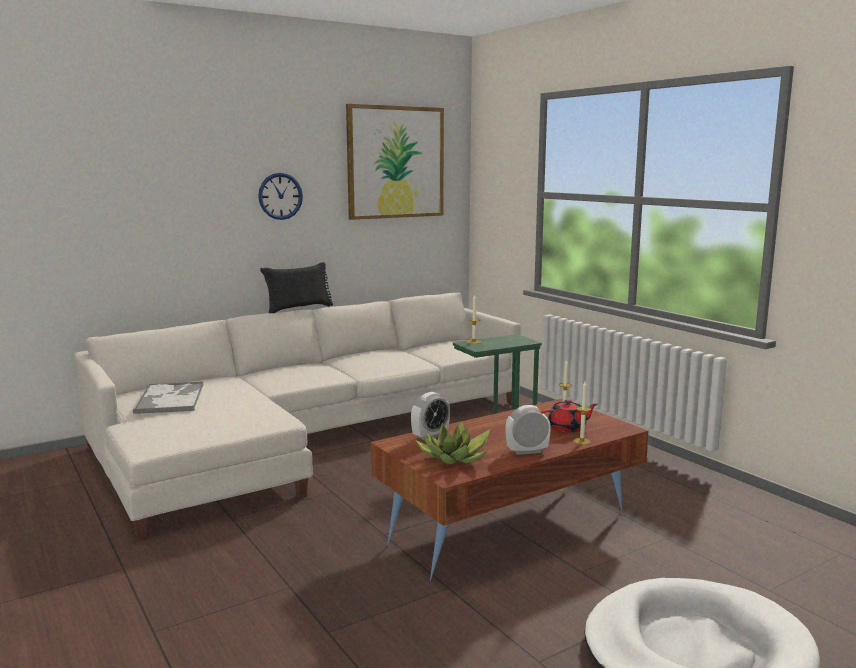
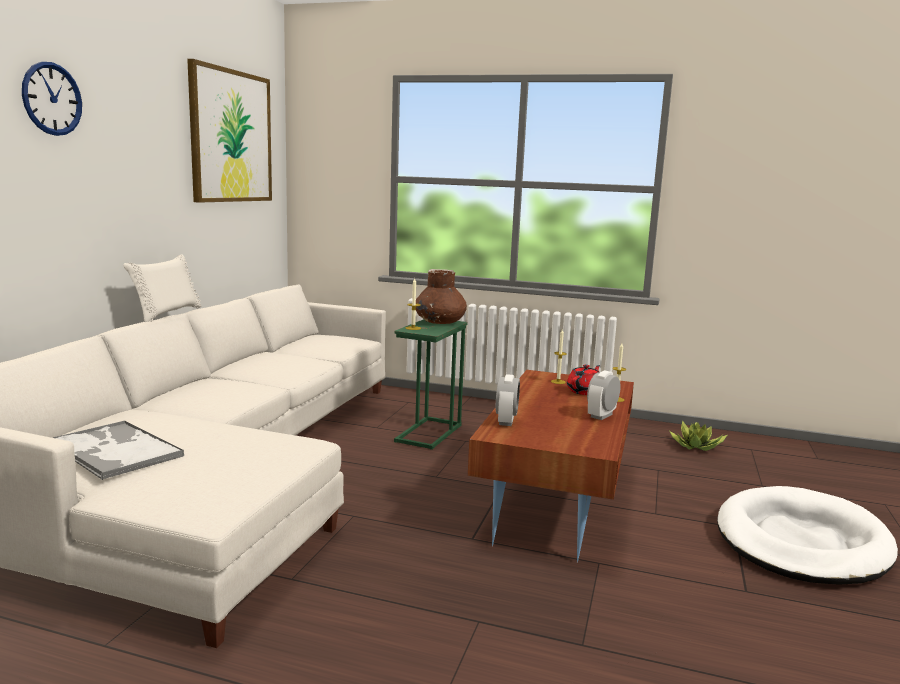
camera: 40 degrees left, 0 degrees up
(280, 196) = (128, 169): wall clock -> wall clock (52, 99)
(298, 309) = (167, 314): black pillow -> white pillow
(456, 458) = (568, 434): potted plant -> potted plant (696, 446)
(513, 340) = (440, 322): none -> brown vase

